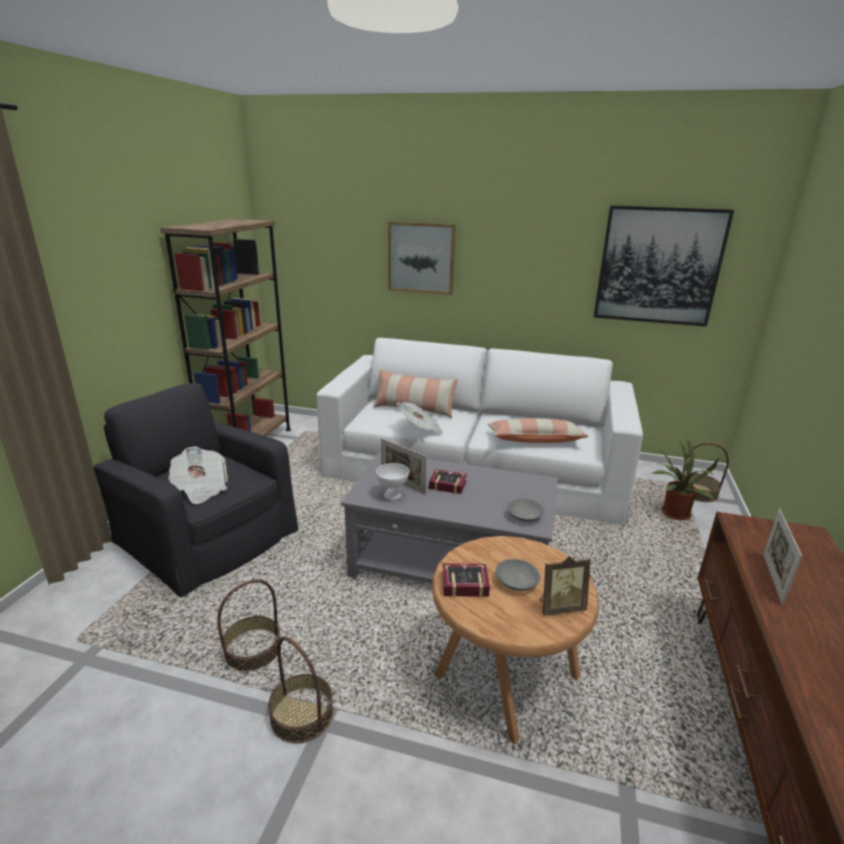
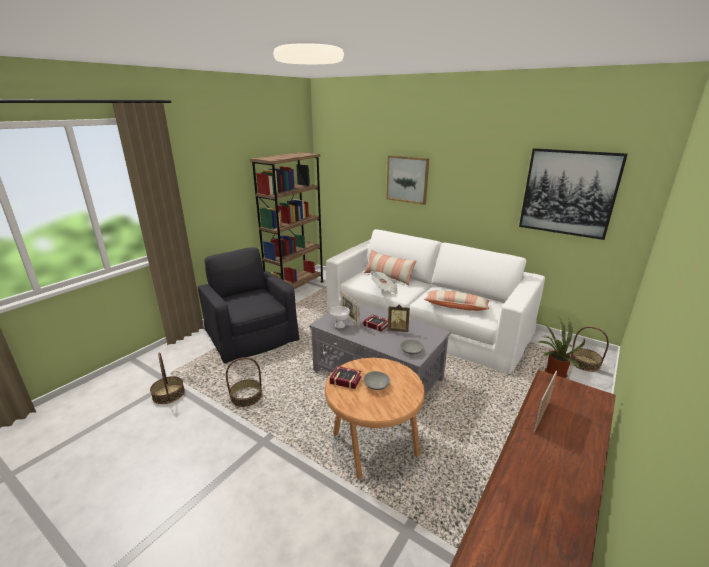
camera: 20 degrees right, 0 degrees up
(201, 488) = (244, 306): newspaper -> none
(301, 715) = (255, 434): basket -> basket (168, 394)
(560, 607) = (392, 403): picture frame -> picture frame (398, 330)

